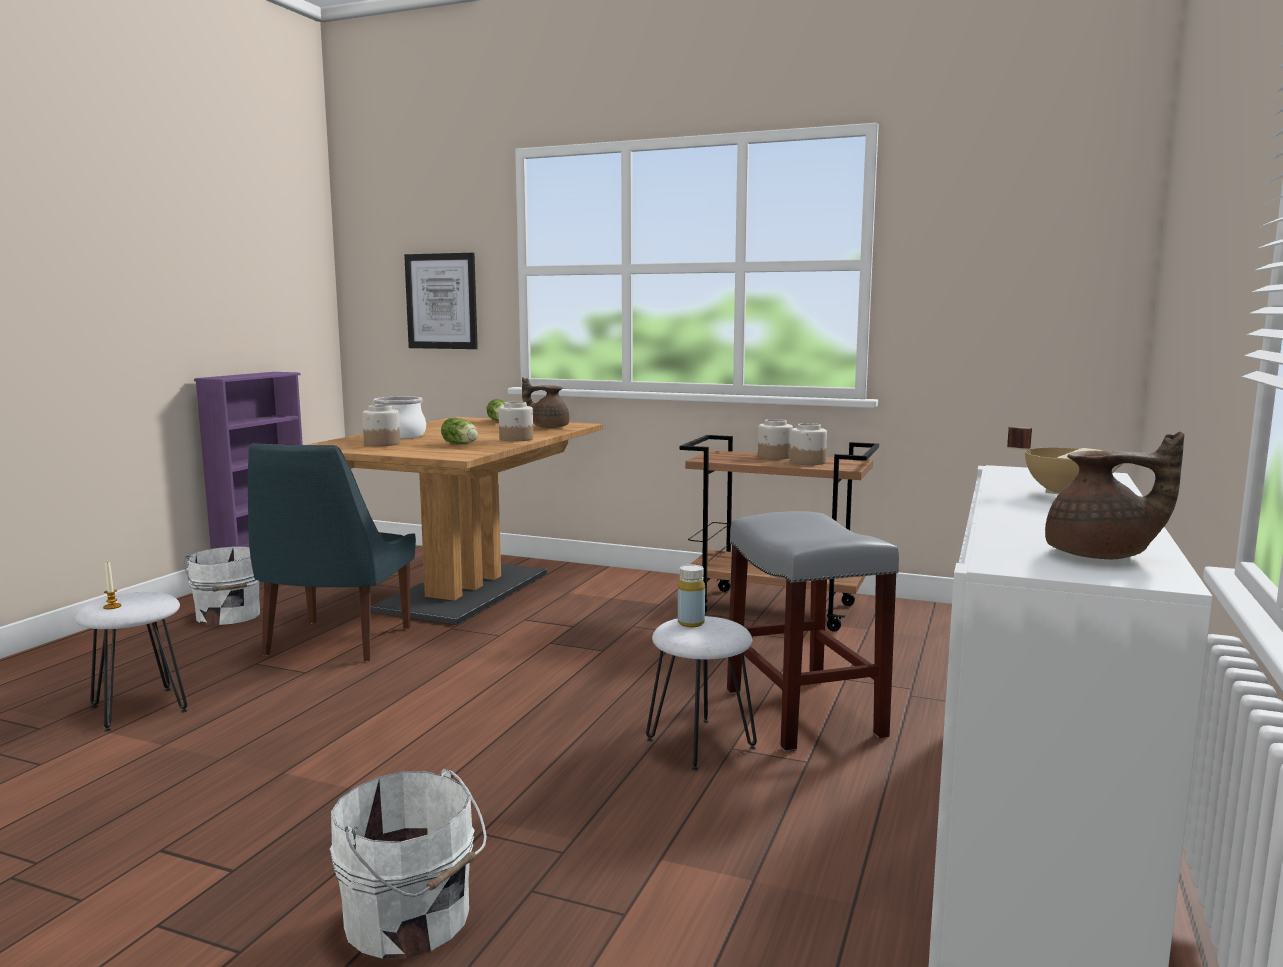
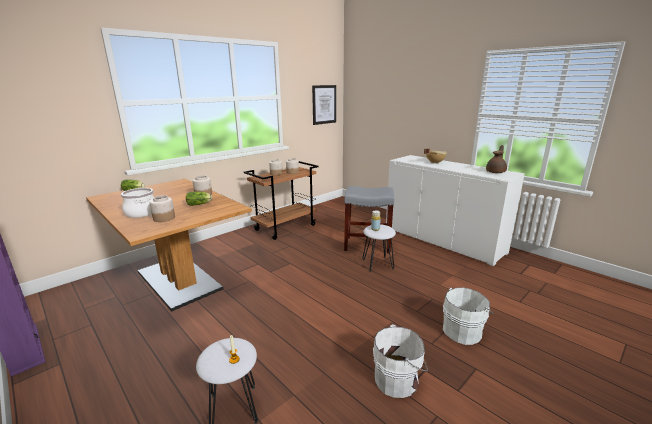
camera: 65 degrees left, 10 degrees up
(228, 616) = (100, 368): white bucket -> white bucket (398, 379)
(335, 643) = (206, 327): blue chair -> none
(441, 301) = (56, 126): picture -> picture (324, 104)
(548, 427) = (177, 186): brown teapot -> none

